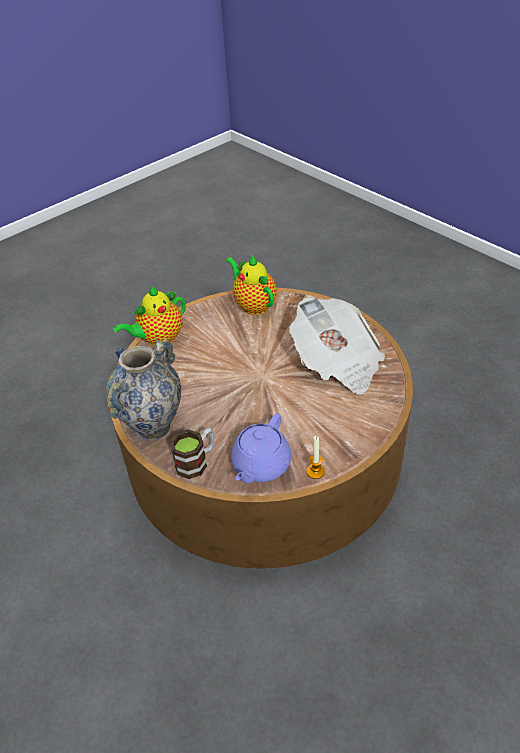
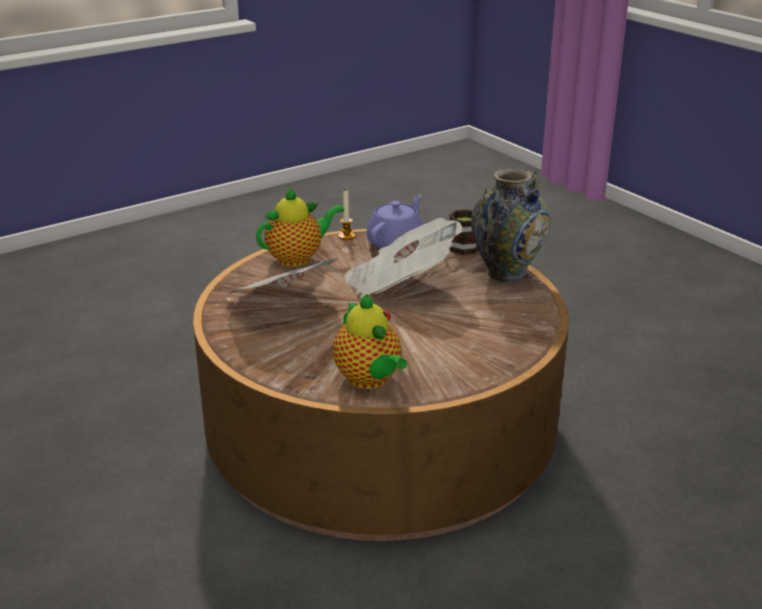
camera: 175 degrees left, 15 degrees down
(158, 339) = (514, 351): teapot -> teapot (298, 258)
(247, 399) = (399, 285): none -> newspaper

